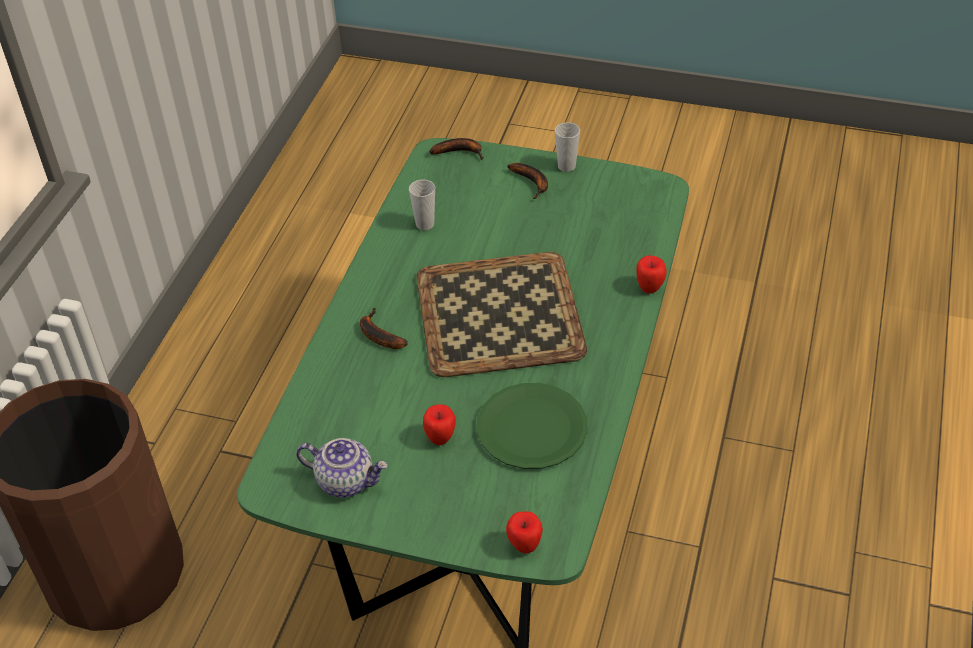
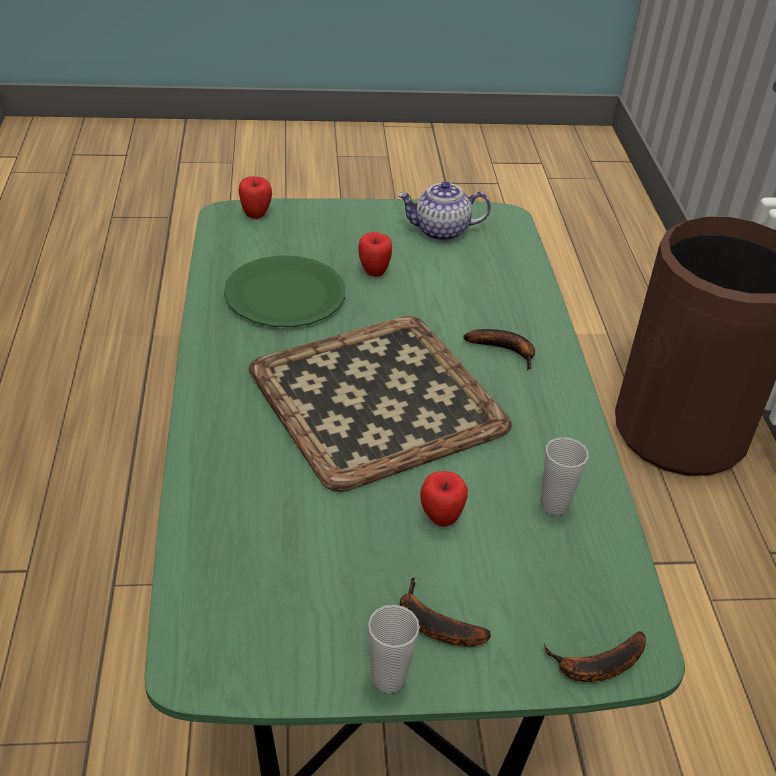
camera: 155 degrees right, 5 degrees down
(649, 288) = (185, 472): apple -> apple (440, 519)

